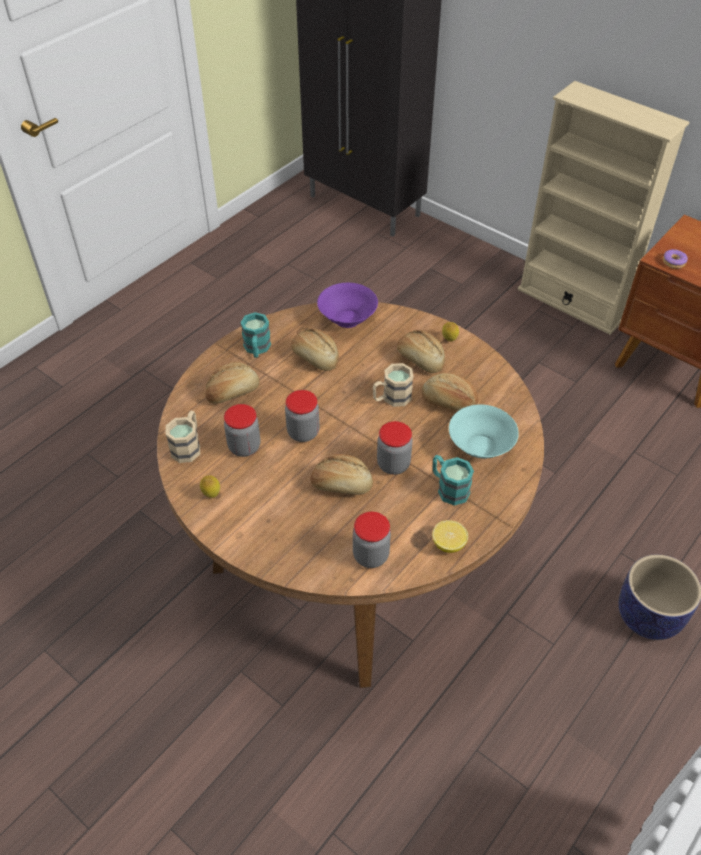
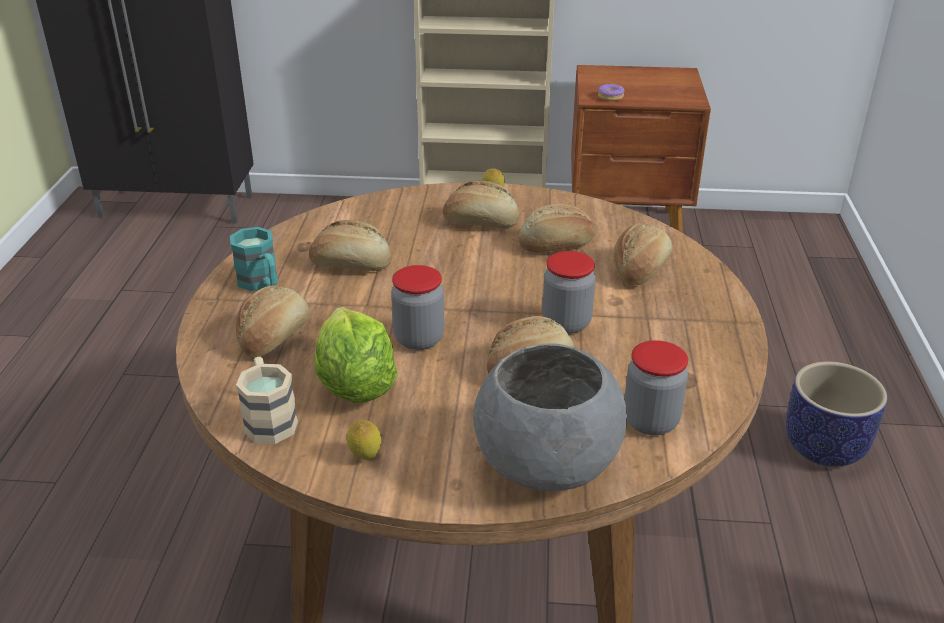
camera: 35 degrees left, 15 degrees down
(244, 447) = (355, 385): jar -> lettuce
(289, 551) = (546, 468): none -> grey bowl
(347, 318) = (350, 217): purple bowl -> none
(391, 398) = (489, 266): beige mug -> none
(448, 488) = (653, 318): turquoise mug -> none
(448, 544) = (720, 368): lemon -> none
(480, 447) = (640, 269): turquoise bowl -> bread

